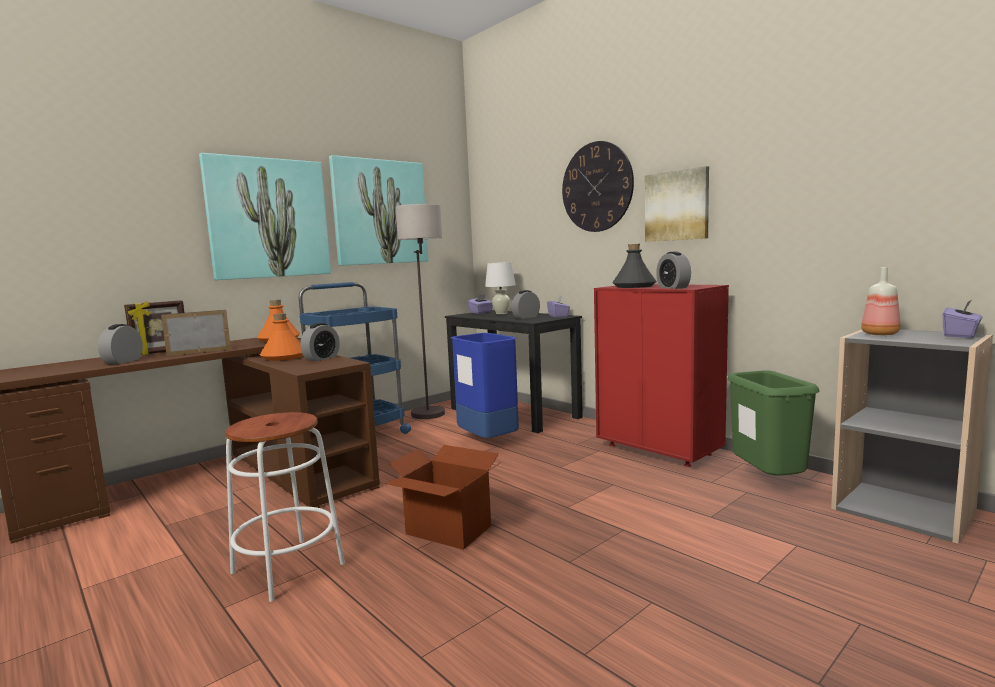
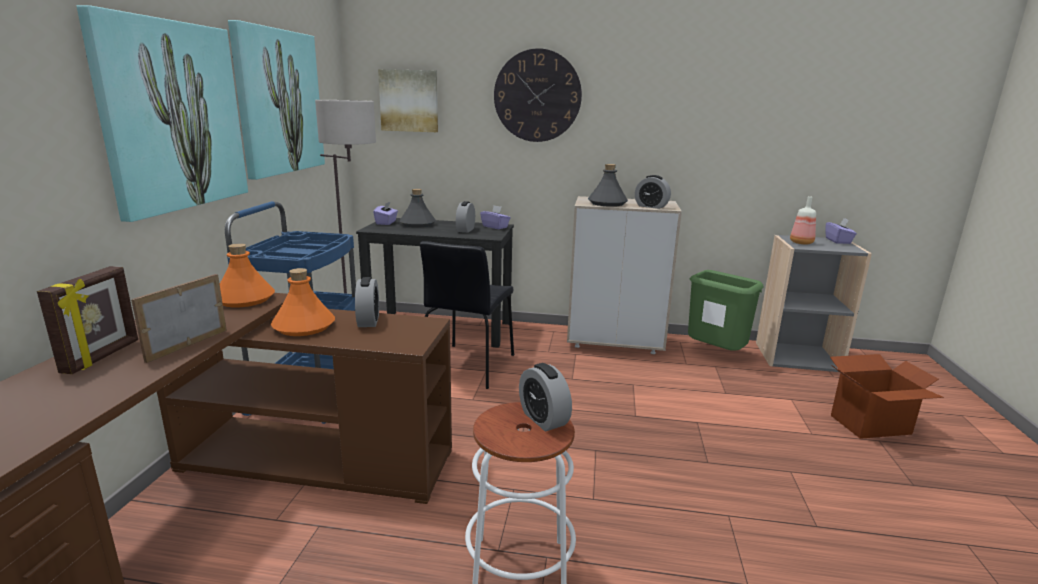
camera: 40 degrees left, 10 degrees up
(123, 361) = (93, 390): alarm clock -> alarm clock (543, 419)
(448, 531) = (589, 471): cardboard box -> cardboard box (871, 425)
(487, 441) = (468, 367): blue trash can -> black chair
(501, 313) = (418, 224): white table lamp -> grey bottle
(660, 450) = (616, 343): red cabinet -> beige cabinet
(677, 206) = (626, 126): picture -> picture (409, 101)

